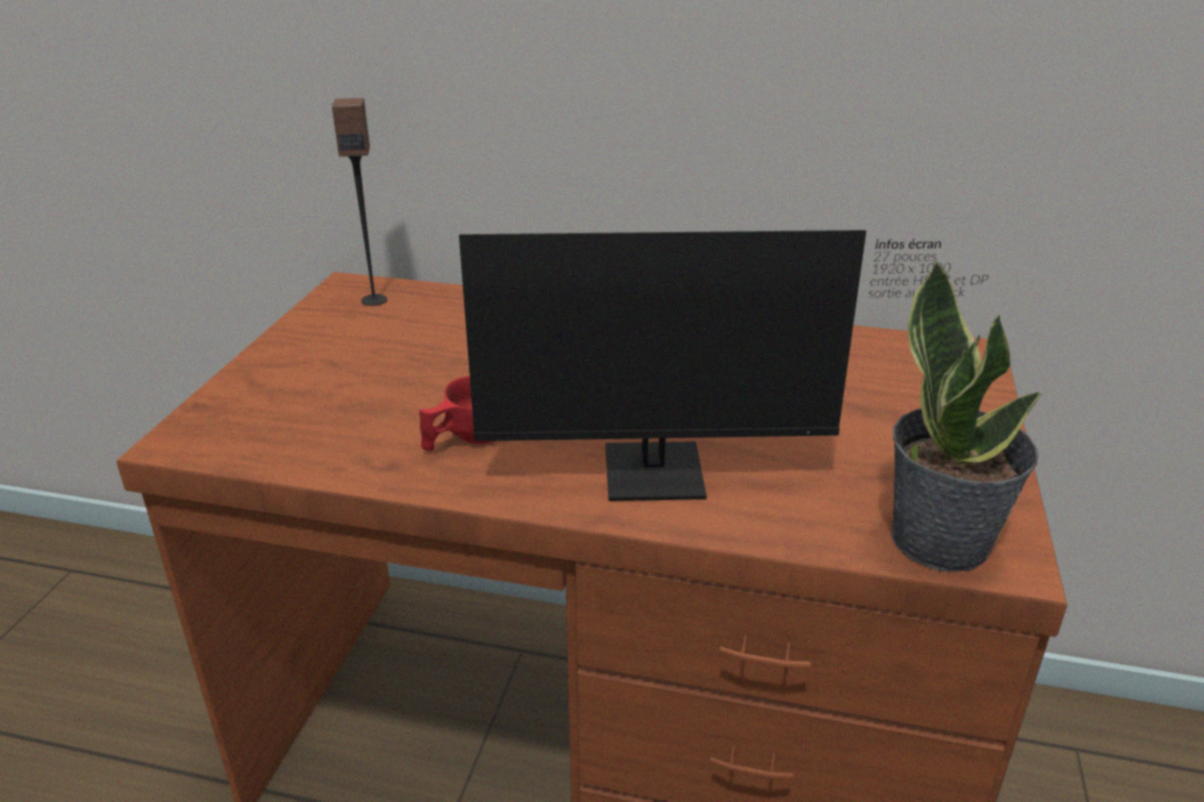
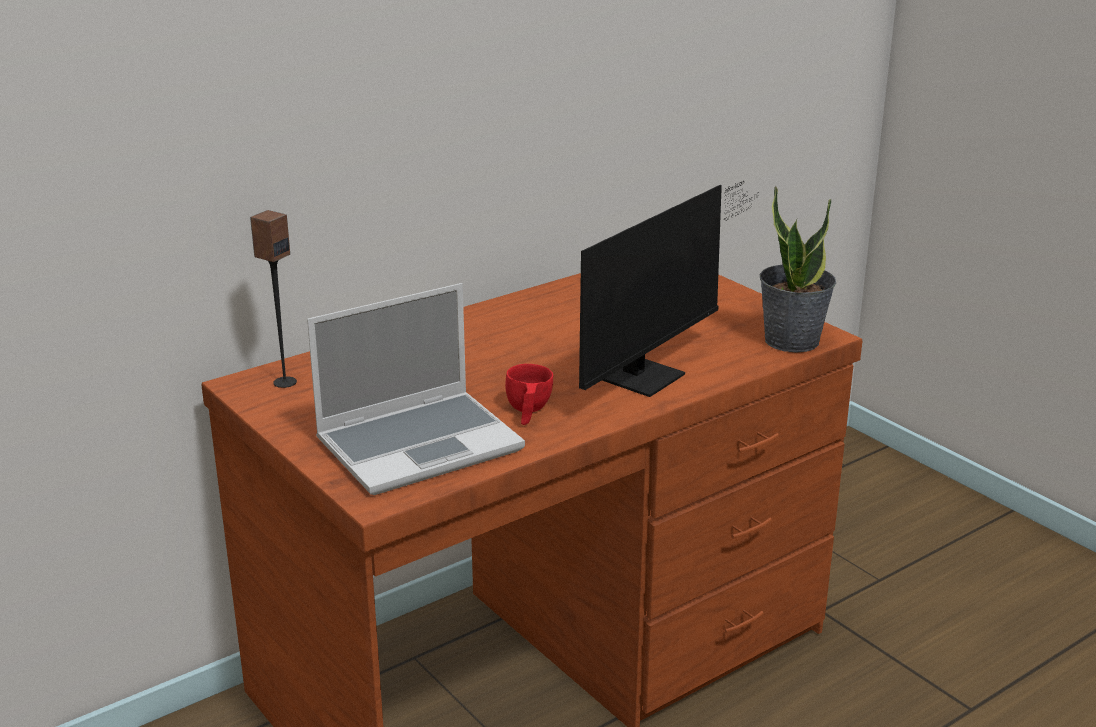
camera: 50 degrees left, 5 degrees down
(322, 413) = (420, 444): none -> laptop

